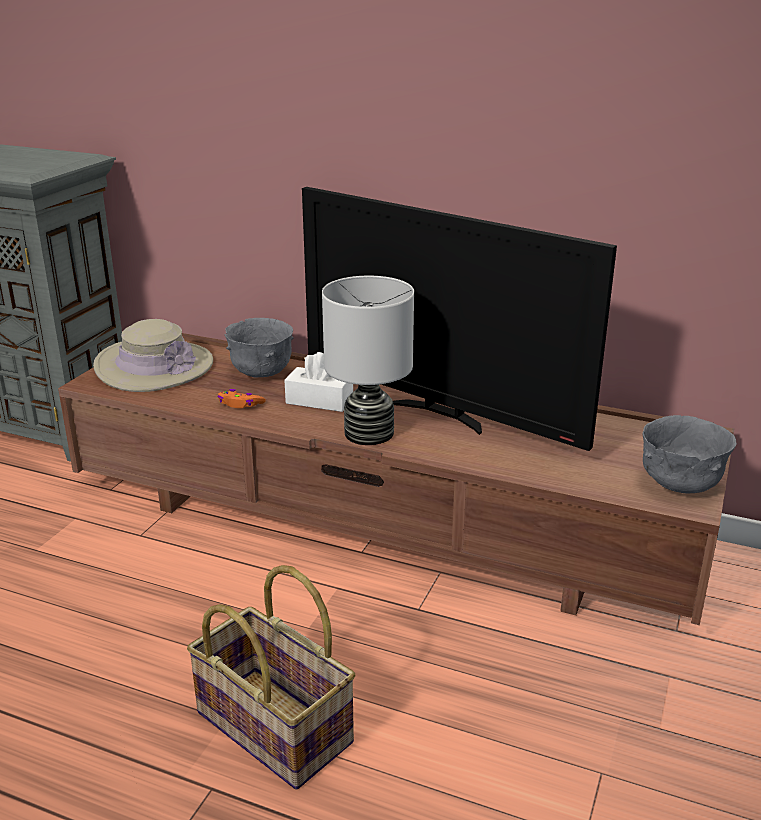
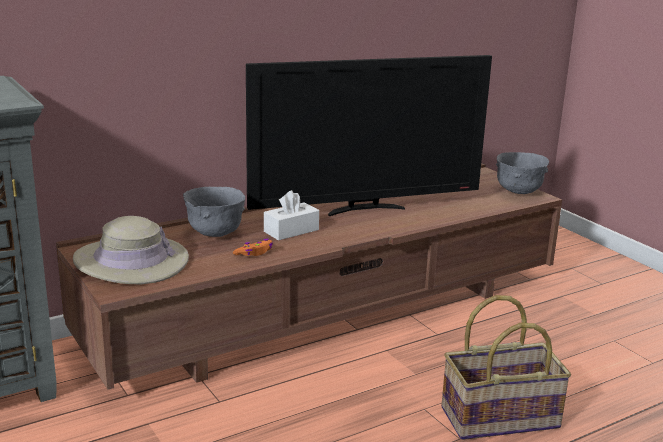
camera: 55 degrees left, 5 degrees down
(368, 433) = (360, 232): grey table lamp -> none

